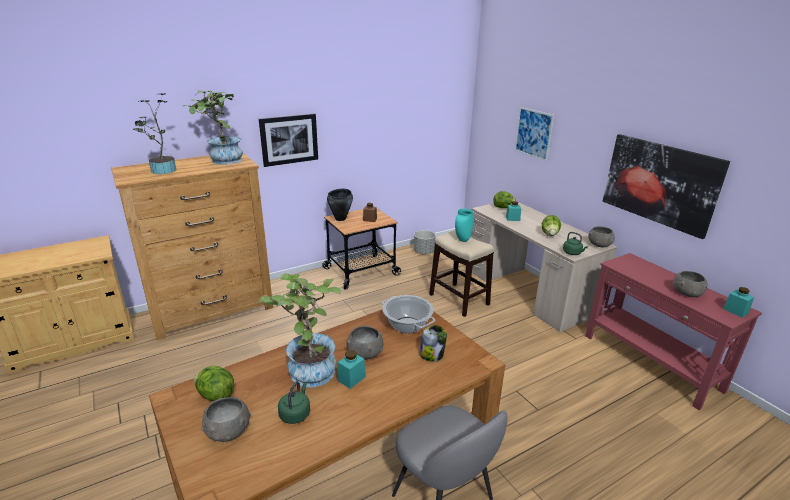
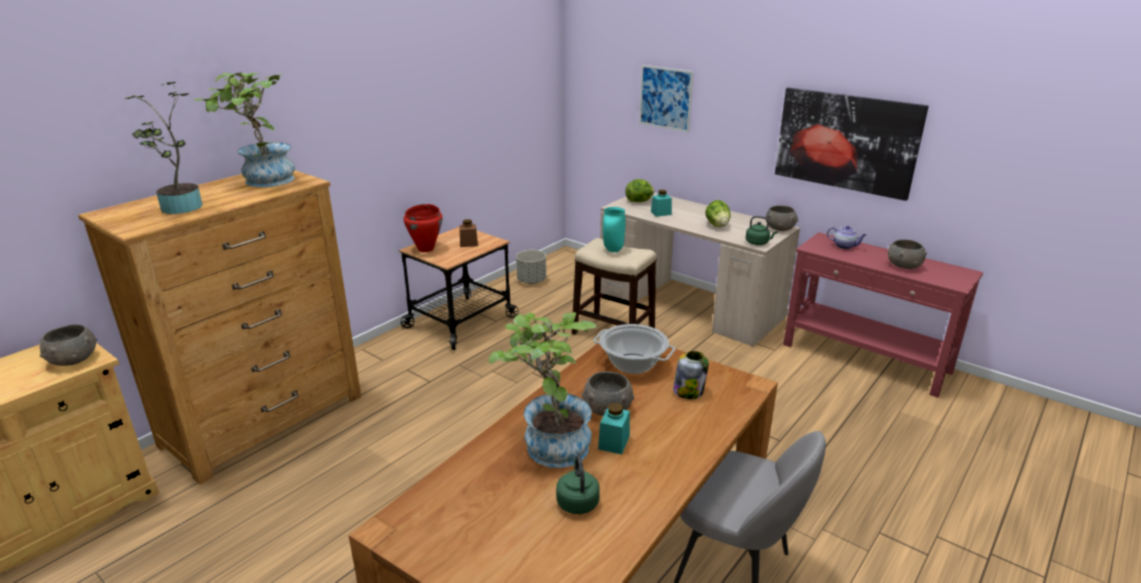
camera: 20 degrees left, 0 degrees up
(215, 395) = (450, 509): lettuce -> none
(227, 431) = (505, 547): grey bowl -> grey bowl (73, 360)
(289, 139) = (341, 139): picture -> none
(341, 219) = (426, 249): black cooking pot -> red cooking pot
(644, 268) = (844, 246): none -> teapot
(735, 311) = (959, 275): turquoise jar -> none

